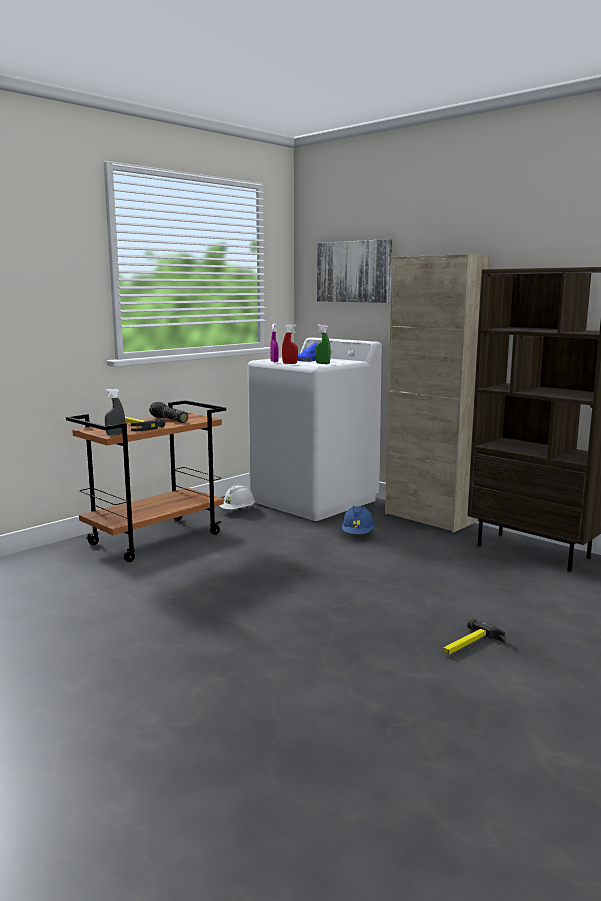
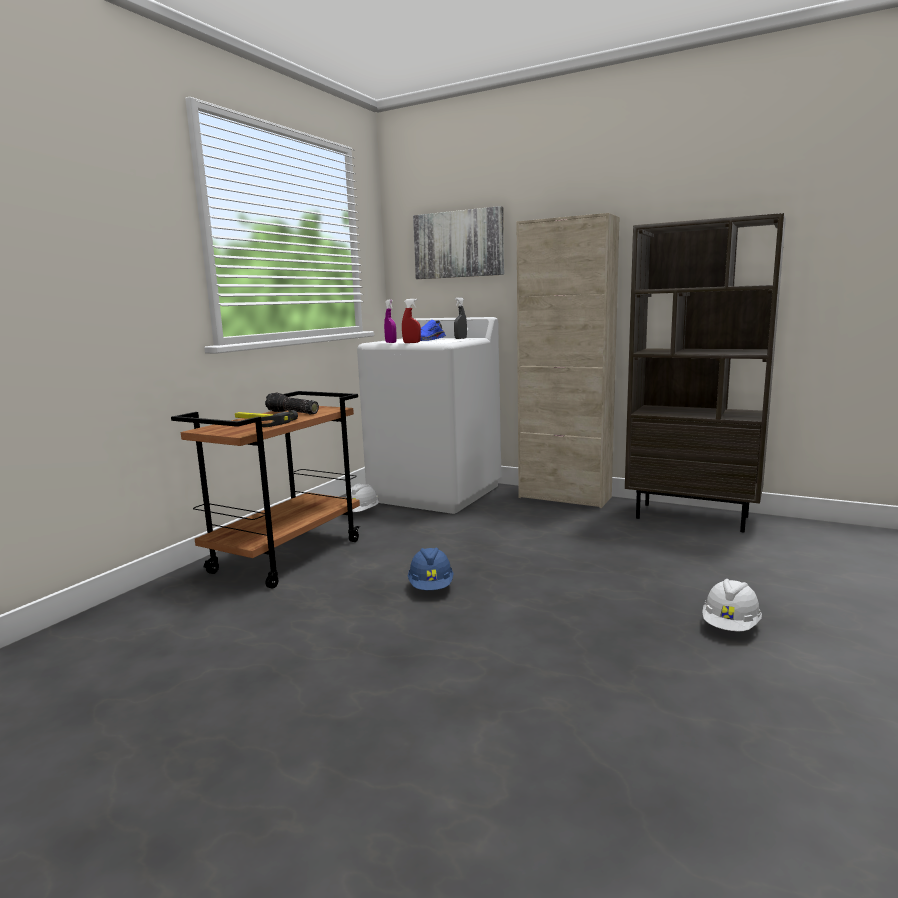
camera: 15 degrees left, 0 degrees up
(115, 434) = (245, 432): grey spray bottle -> grey spray bottle (460, 338)
(322, 363) = (447, 341): green spray bottle -> none
(357, 534) = (509, 522): blue hard hat -> blue hard hat (431, 587)
(471, 645) = (730, 626): hammer -> white hard hat

